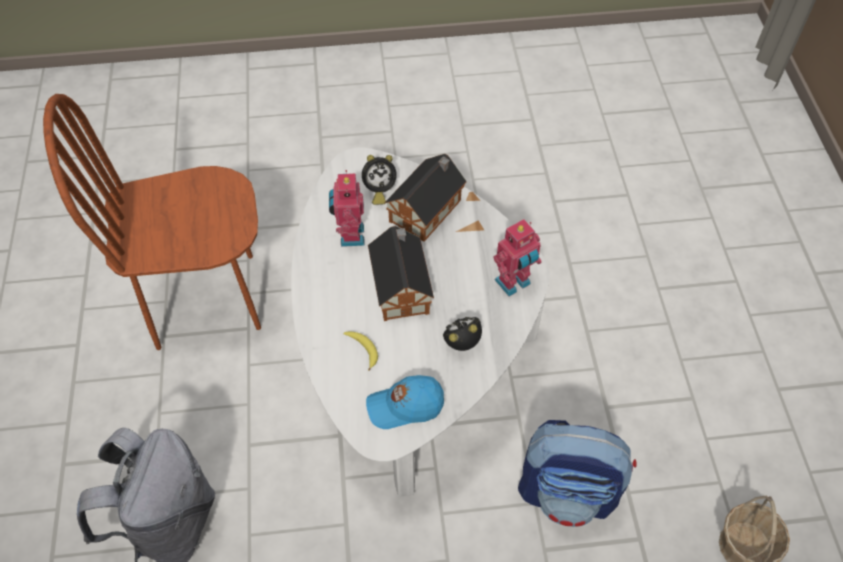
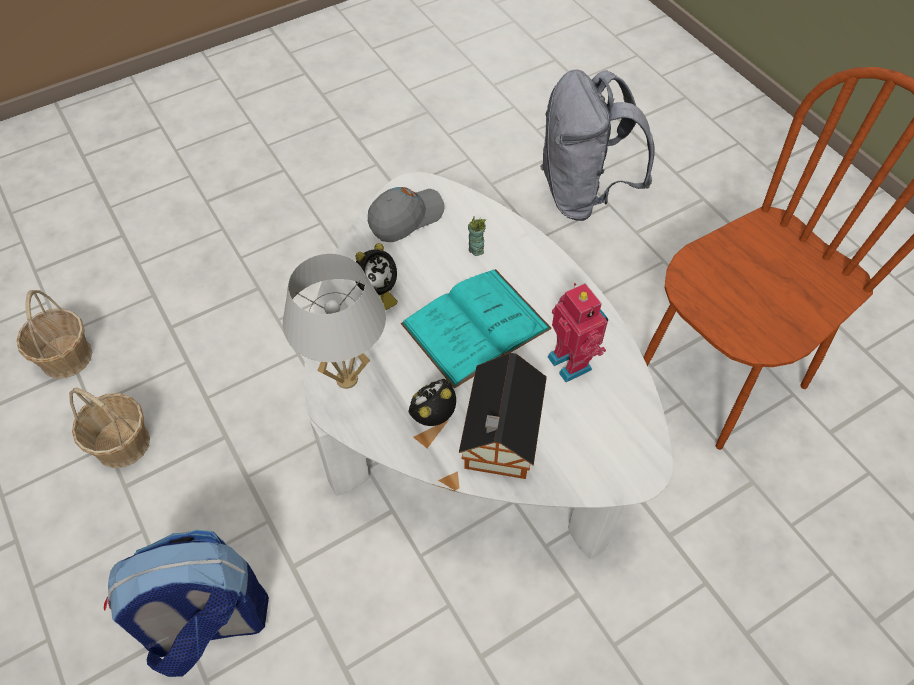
camera: 155 degrees right, 0 degrees up
(363, 349) = (476, 250): banana -> cup
(378, 190) = (579, 437): alarm clock -> alarm clock (433, 415)
(401, 286) = (475, 326): toy house -> turquoise book
(405, 406) = (405, 218): blue cap -> grey cap
(514, 283) = (346, 379): toy robot -> white table lamp
(568, 492) = (248, 339): backpack -> backpack (207, 623)
(693, 435) = (122, 443): none -> basket

